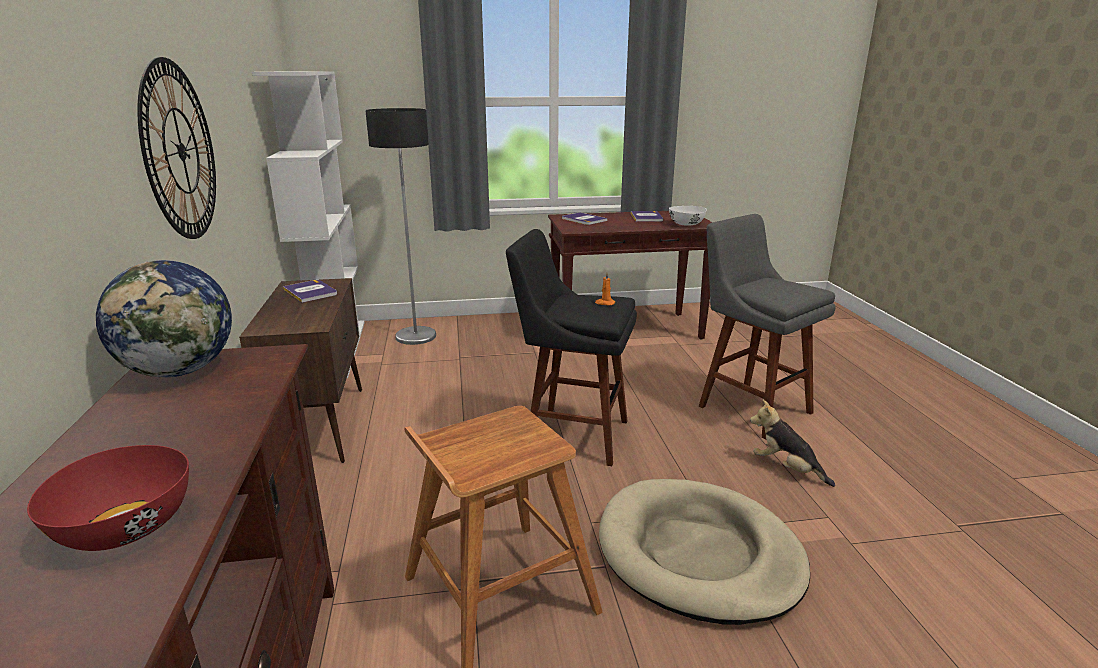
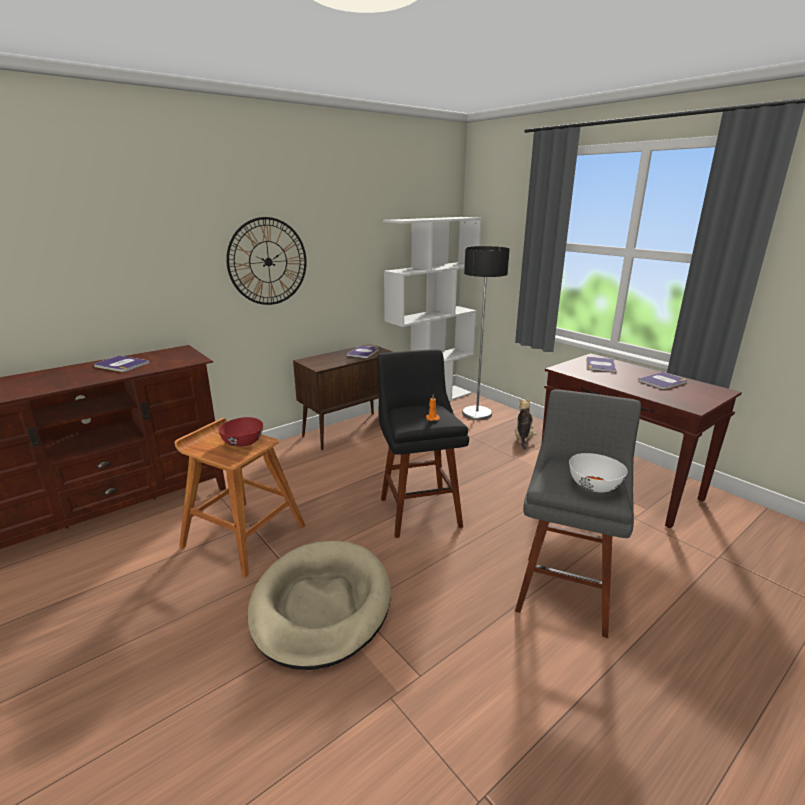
camera: 60 degrees right, 0 degrees up
(128, 527) = (52, 382): red bowl -> red bowl (243, 442)
(154, 428) = (121, 365): none -> book
(181, 371) = (172, 353): globe -> none
(686, 224) = (674, 399): white bowl -> white bowl (593, 485)
(786, 468) = (476, 634): plush toy -> plush toy (523, 438)

